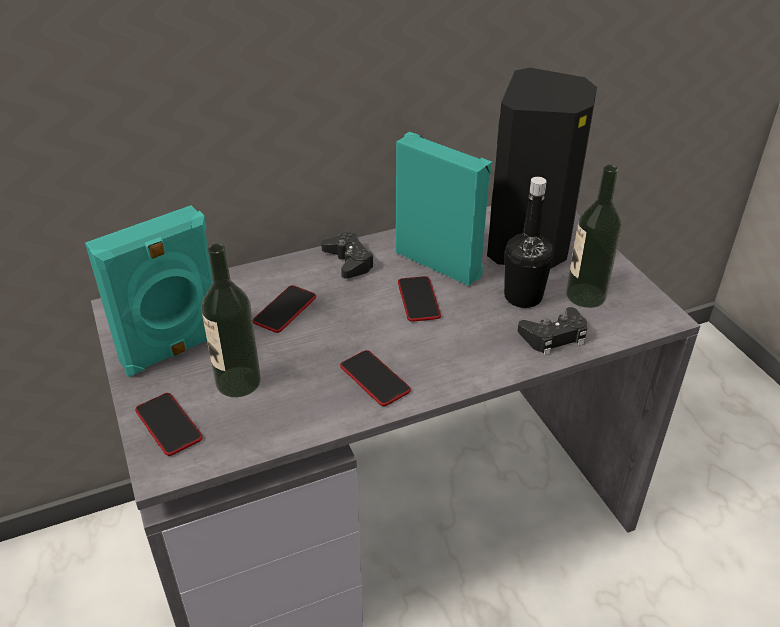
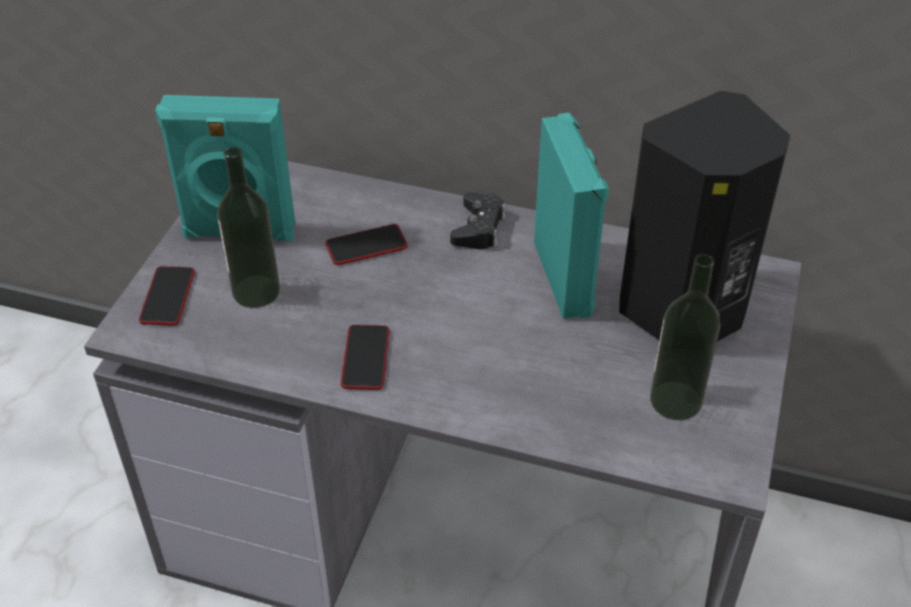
camera: 40 degrees right, 5 degrees up
(418, 300) = (497, 305): phone -> none
(523, 297) = (605, 363): black bottle -> none
(554, 336) = (583, 422): black game controller -> none

